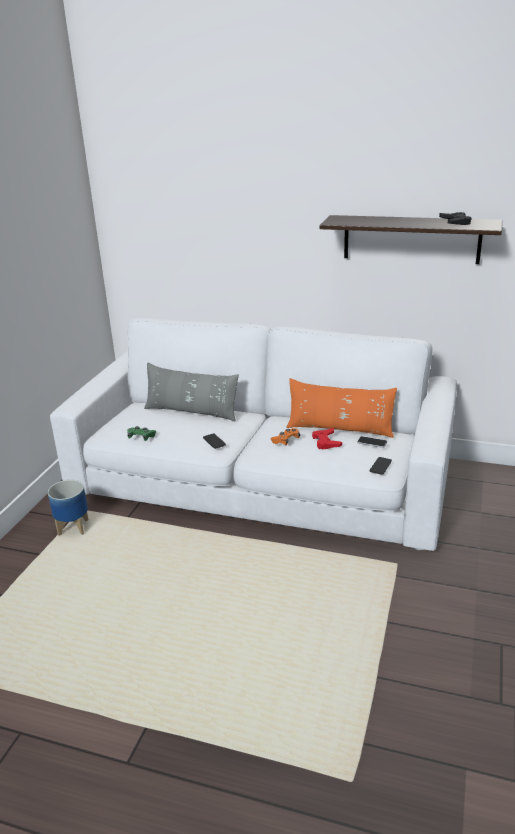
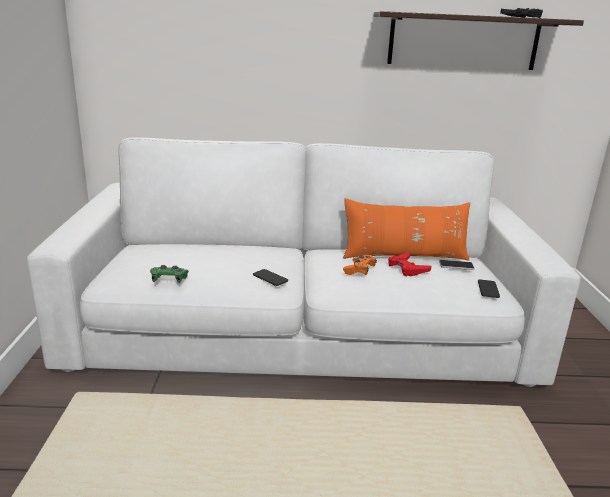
camera: 20 degrees left, 5 degrees down
(73, 528) = (73, 420): planter -> none
(191, 412) = (215, 249): grey pillow -> none

